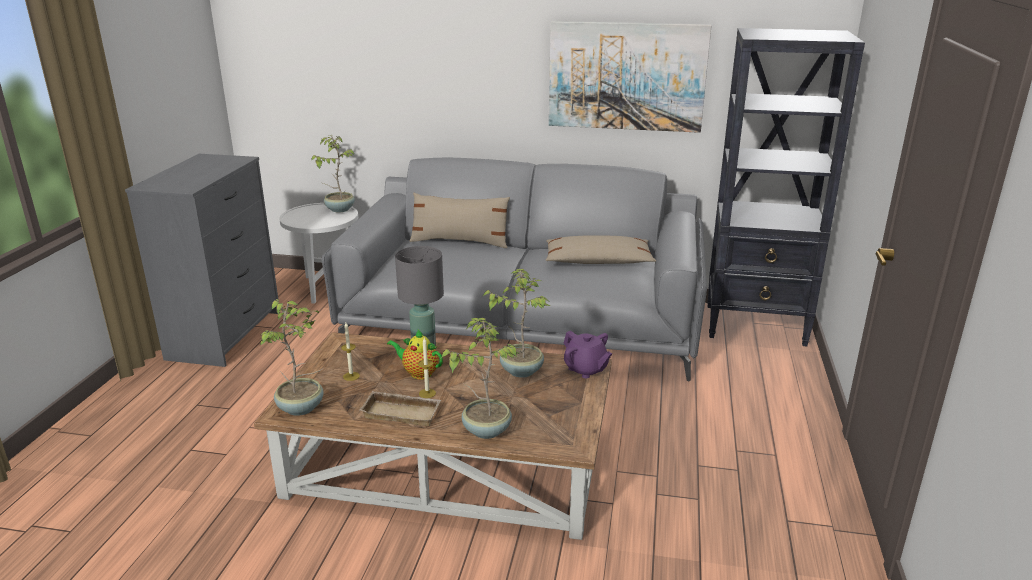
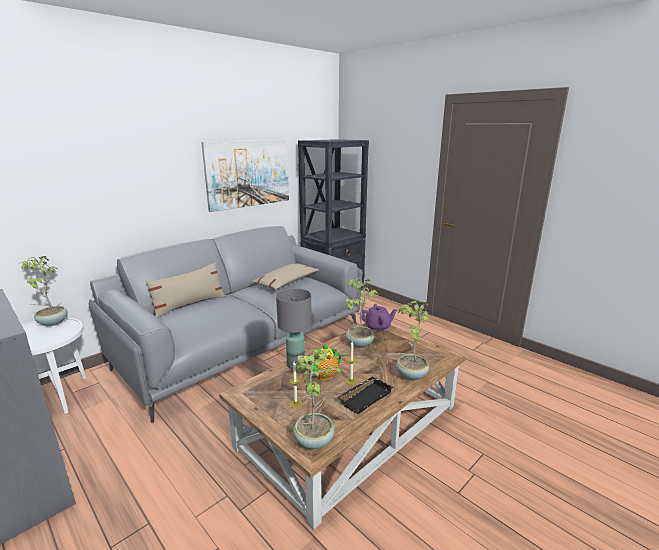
camera: 55 degrees left, 5 degrees down
(403, 412) = (364, 397): beige tray -> black tray

